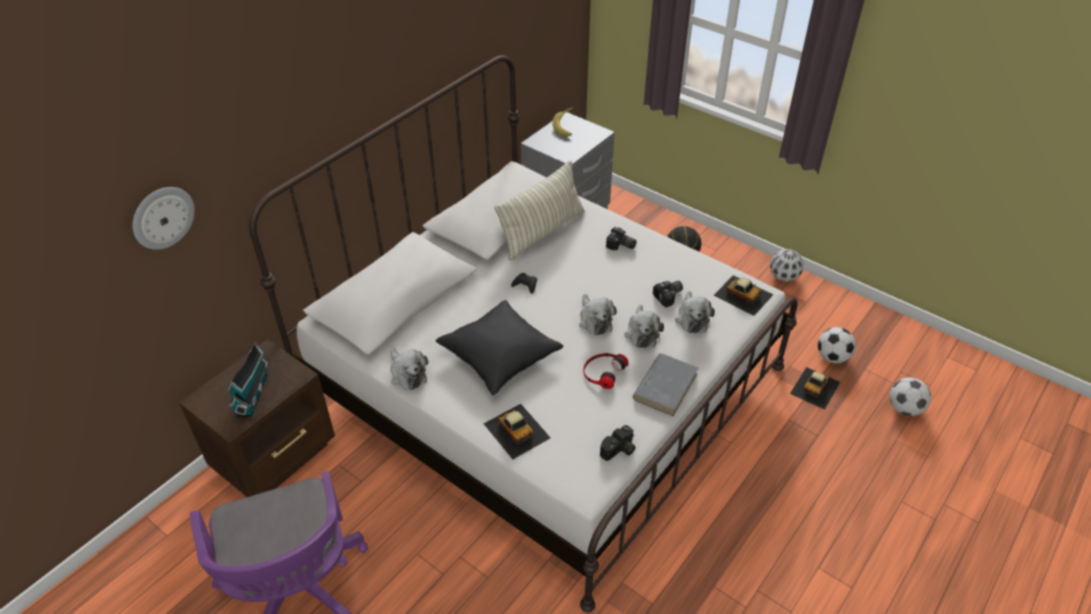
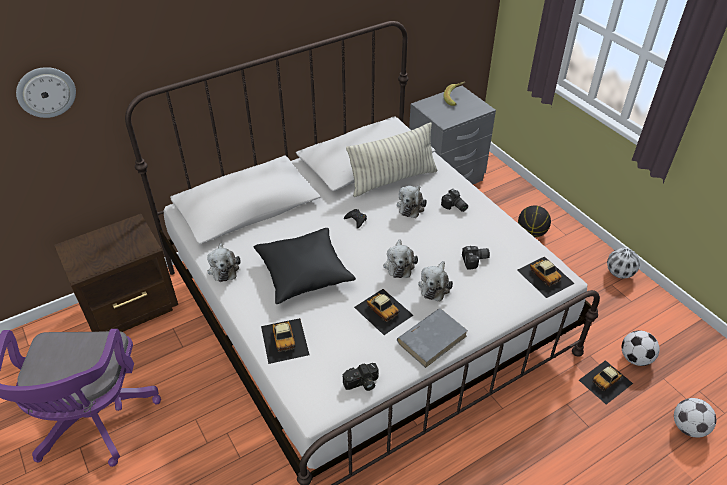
camera: 20 degrees right, 0 degrees up
(253, 393) = (108, 252): toy house -> none
(603, 372) = (383, 310): headphones -> toy car
(692, 318) = (486, 285): plush toy -> plush toy (411, 206)

